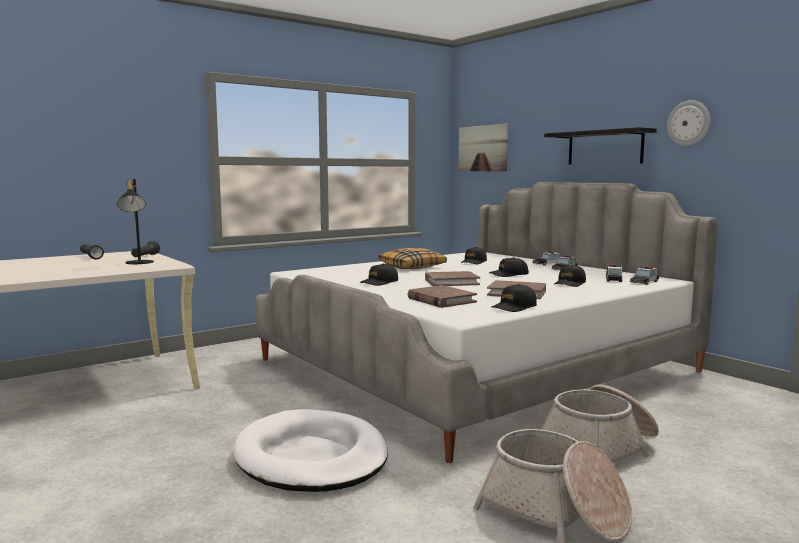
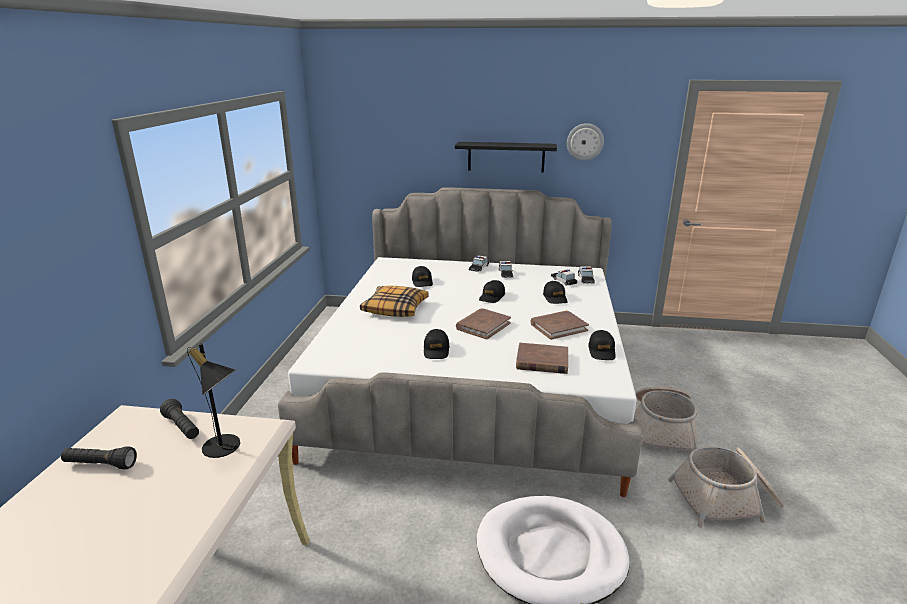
camera: 45 degrees left, 15 degrees up
(483, 148) = (357, 149): picture -> none

